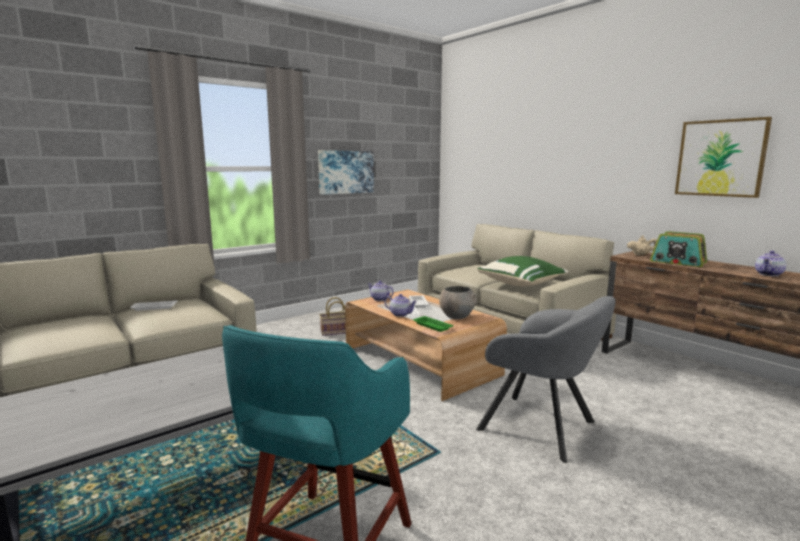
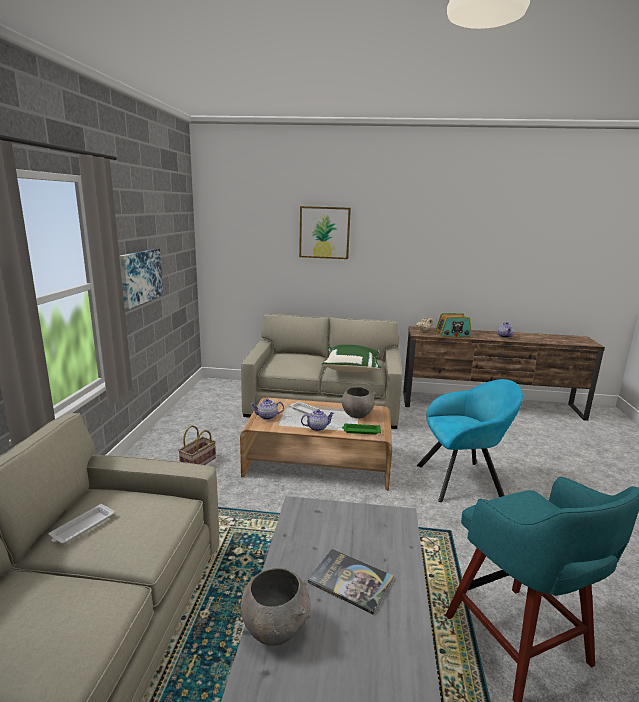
camera: 45 degrees left, 5 degrees up
(116, 379) = (275, 628): none -> grey bowl
(195, 382) = (351, 581): none -> book
(542, 427) = (463, 480): grey armchair -> turquoise armchair
(720, 158) = (464, 260): picture -> picture (324, 232)

